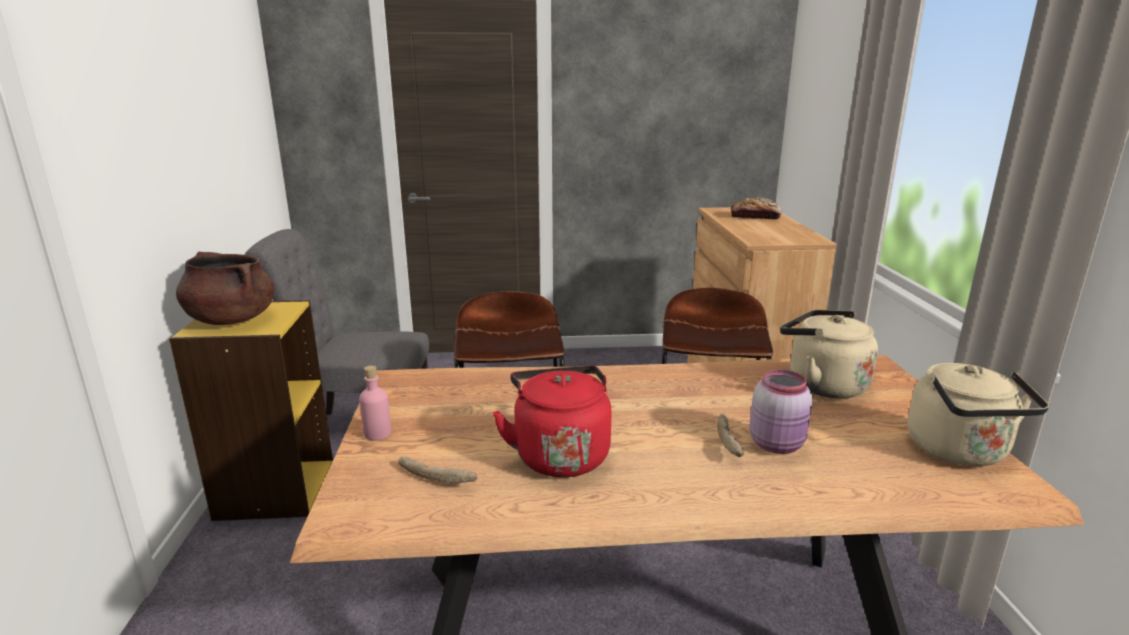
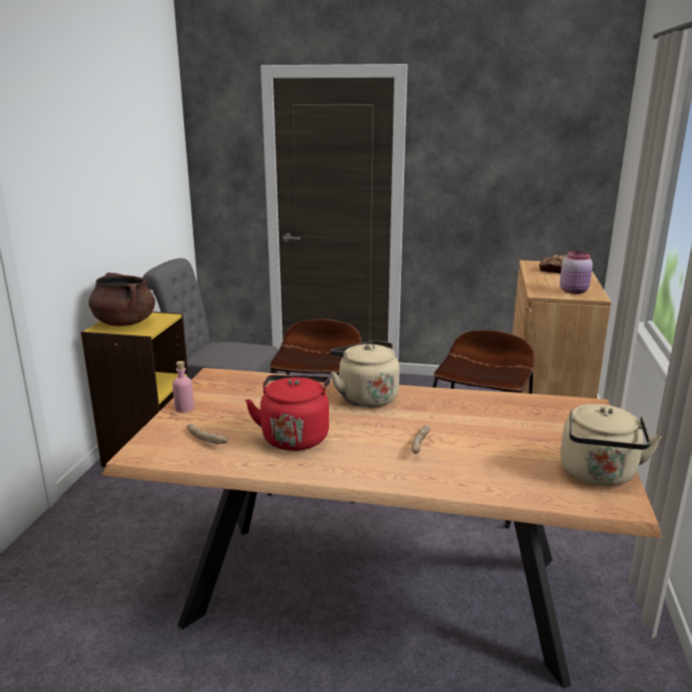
camera: 15 degrees right, 0 degrees up
(778, 444) = (456, 451): pink jar -> pink jar (574, 291)
(821, 384) = (529, 415): beige kettle -> beige kettle (365, 397)

